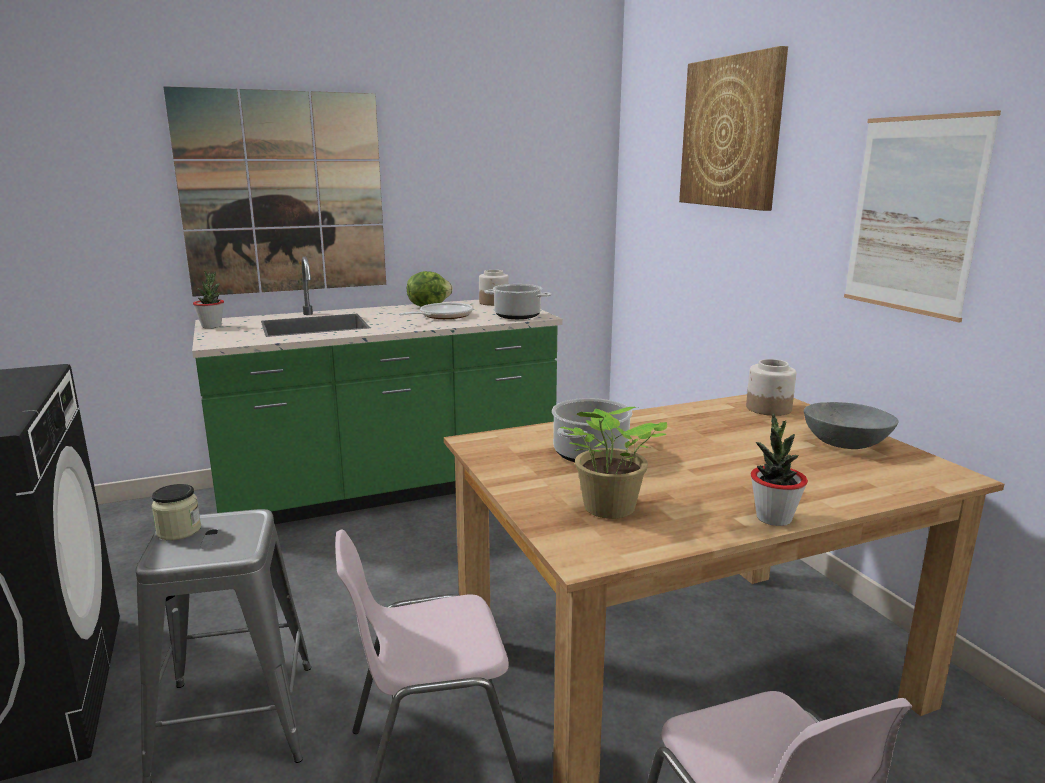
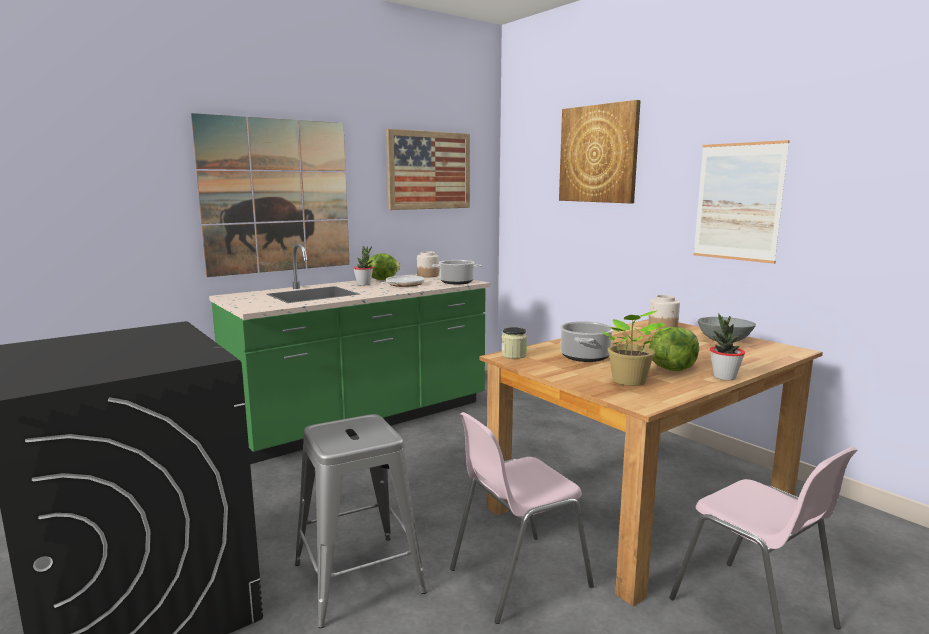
camera: 15 degrees left, 5 degrees down
(179, 531) = (326, 431): jar -> jar (513, 355)
(211, 326) = (231, 299): potted plant -> potted plant (364, 284)
(506, 157) = (429, 170): none -> picture
(703, 491) = (672, 369): none -> lettuce

